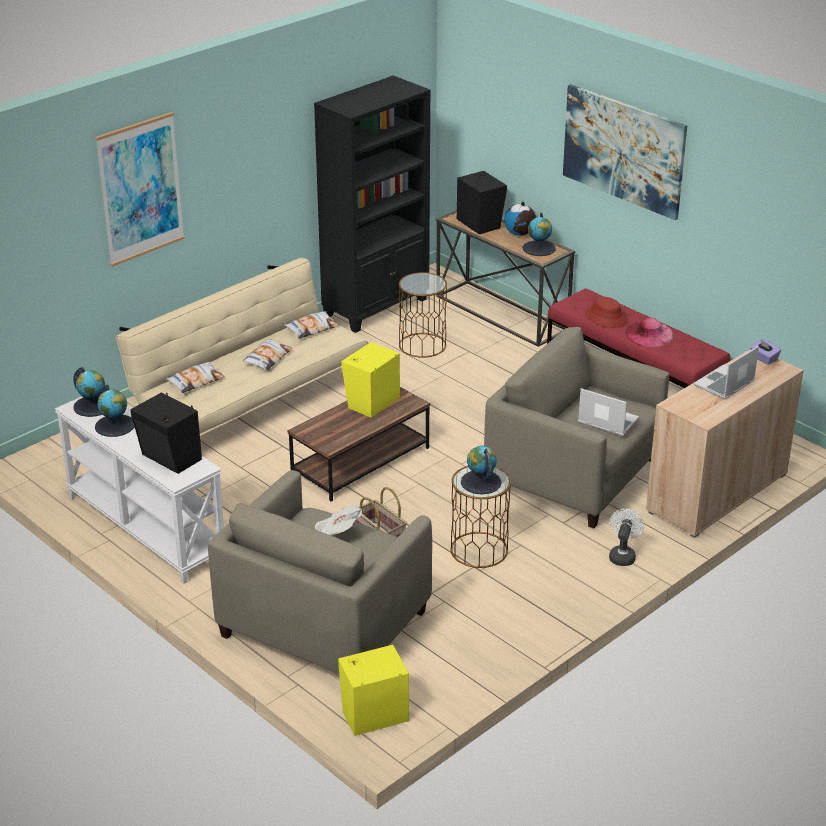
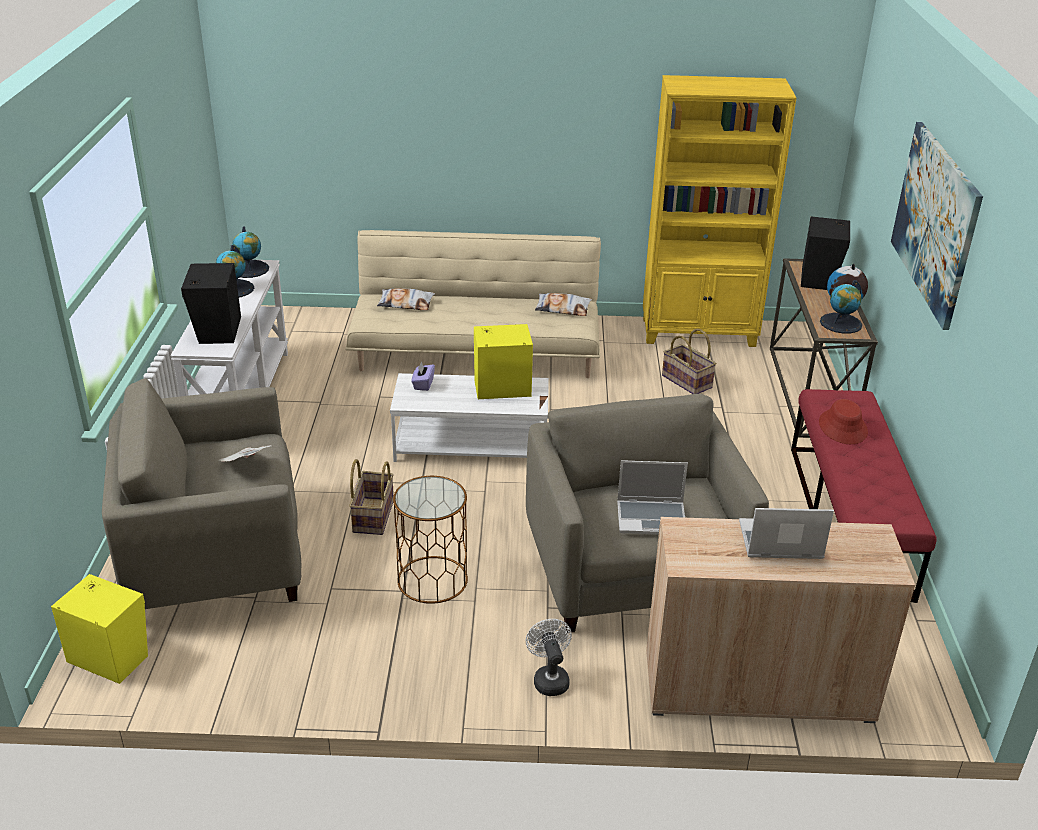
camera: 45 degrees right, 0 degrees up
(140, 189) = (425, 97): picture -> none
(267, 358) = (487, 313): pillow -> none
(360, 461) = (472, 444): brown coffee table -> white coffee table
(376, 307) = (699, 333): black bookcase -> yellow bookcase
(422, 345) = (687, 381): brown side table -> basket
(480, 482) = (426, 498): globe -> none
(607, 421) = (652, 518): laptop -> laptop turned 105 degrees clockwise
(622, 555) = (549, 678): white fan -> white fan turned 75 degrees counterclockwise
(649, 334) = (865, 466): pink hat -> none
(763, 359) = (882, 543): purple tissue box -> purple tissue box (423, 384)

